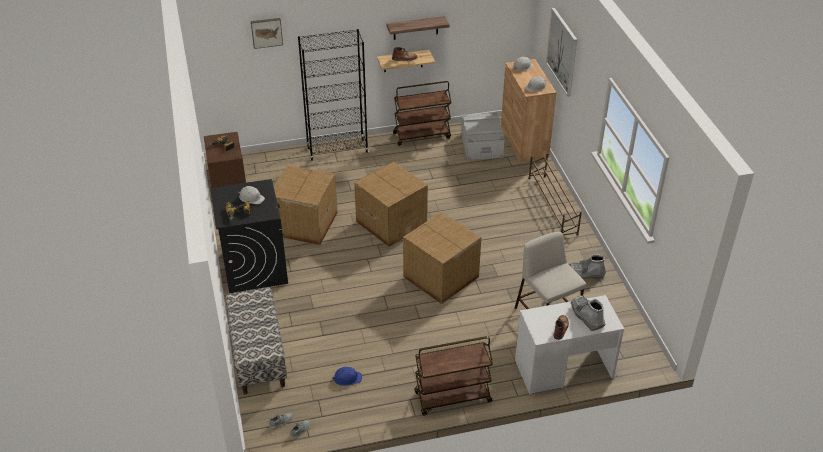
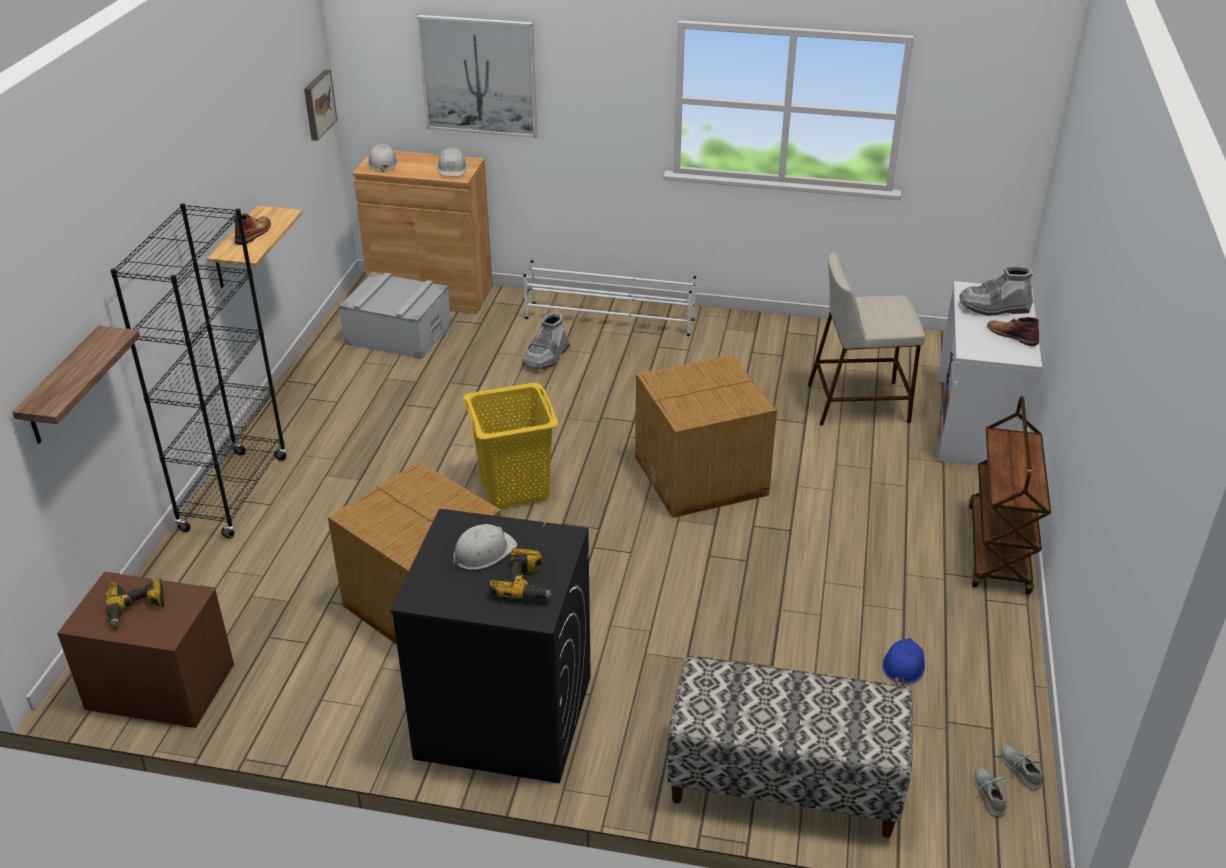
camera: 65 degrees left, 5 degrees down
(266, 32) = (54, 293): picture -> picture (318, 104)
(391, 222) = (513, 488): cardboard box -> yellow laundry basket
(415, 28) = (234, 167): shelf -> shelf (64, 387)
(422, 135) = (303, 384): brown cart -> none
(552, 206) = (610, 319): brown shoe rack -> white shoe rack
(585, 273) = (782, 340): grey boot -> grey boot (546, 357)

